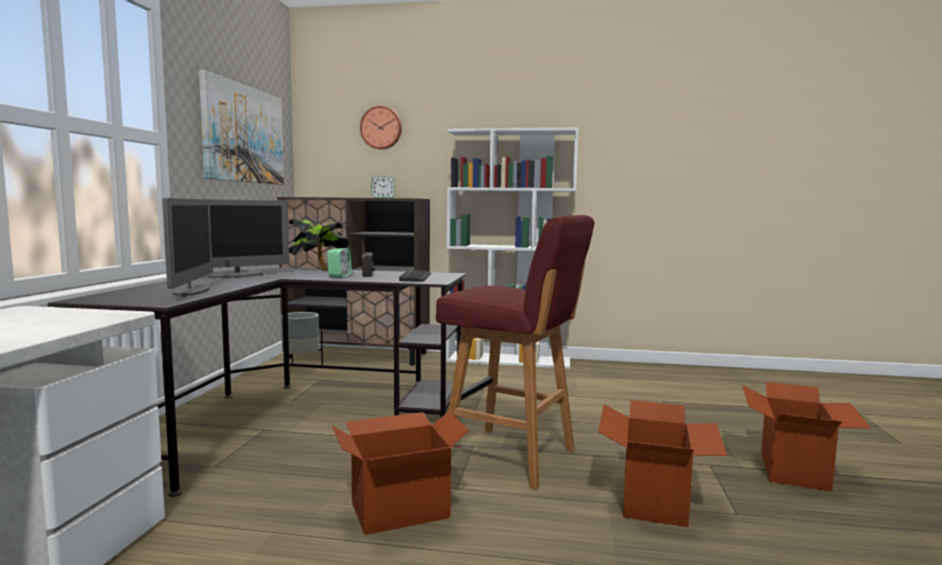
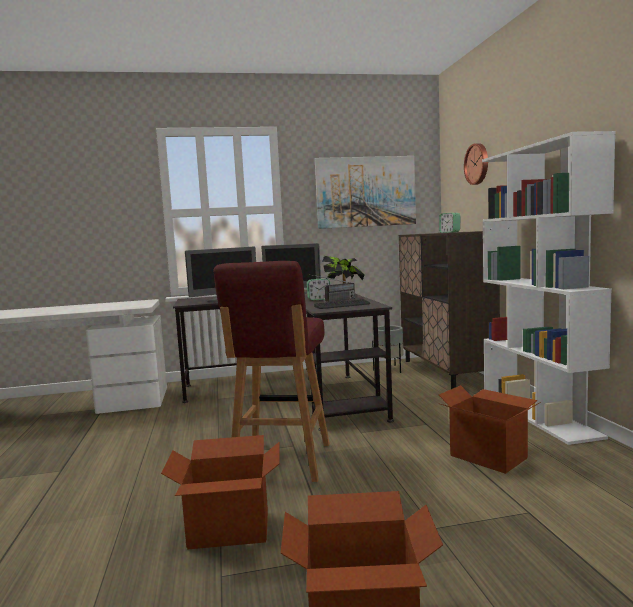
camera: 70 degrees right, 0 degrees up
(399, 510) = (183, 447): cardboard box -> cardboard box (488, 456)

